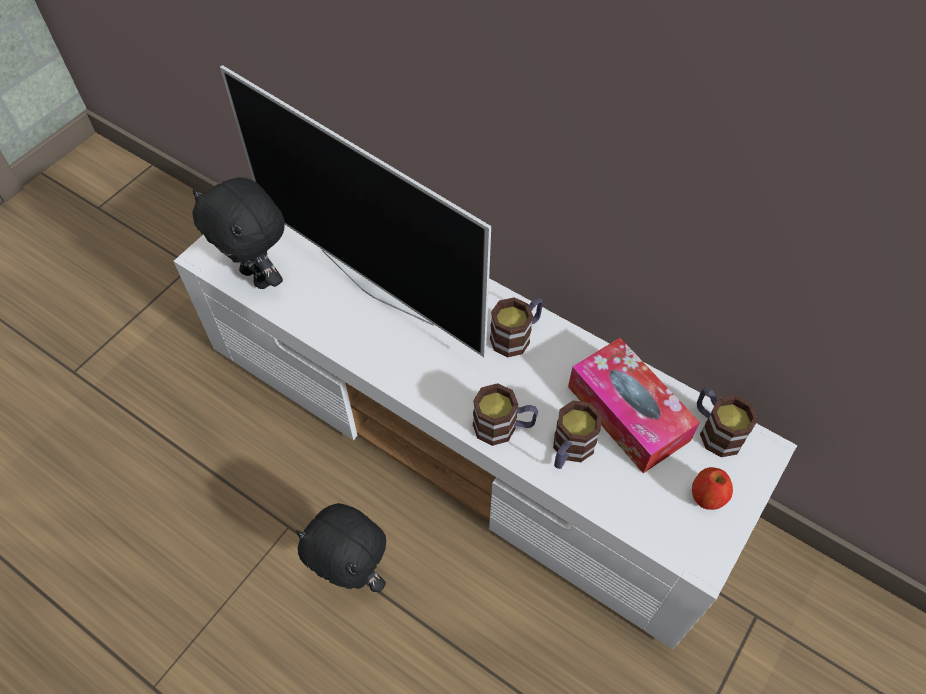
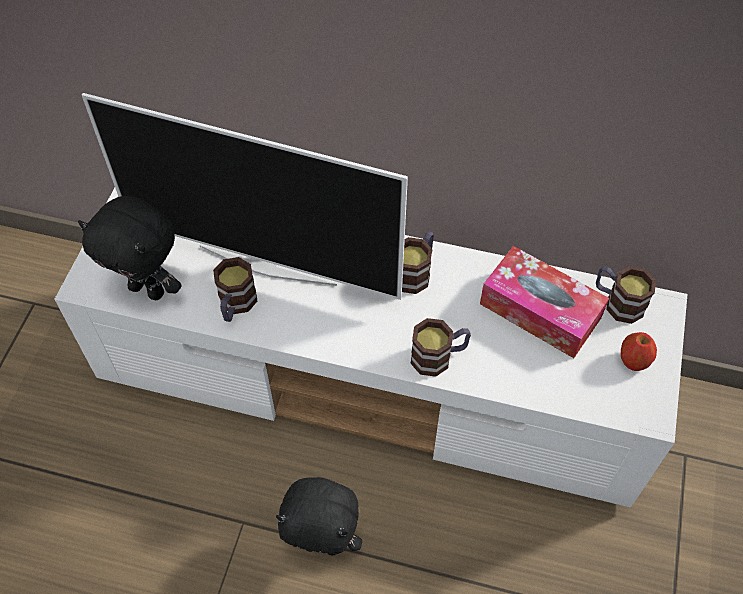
camera: 20 degrees left, 0 degrees up
(569, 450) = (504, 359): mug -> mug (236, 305)

